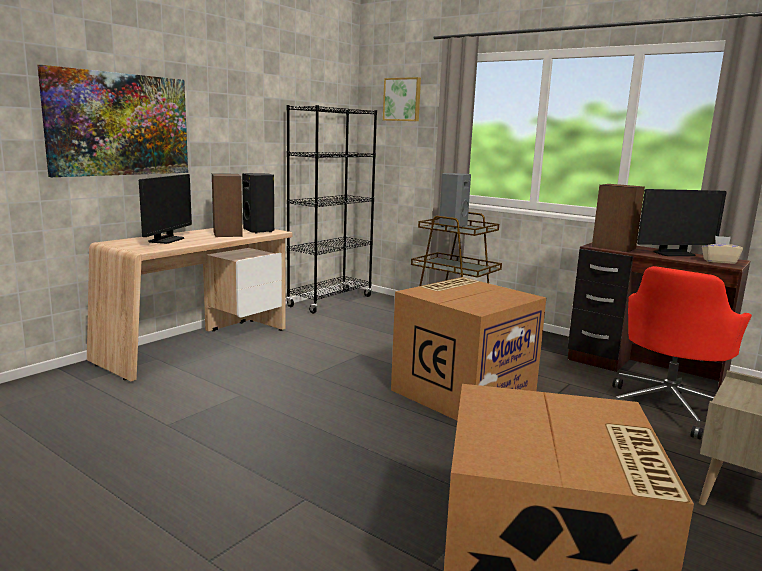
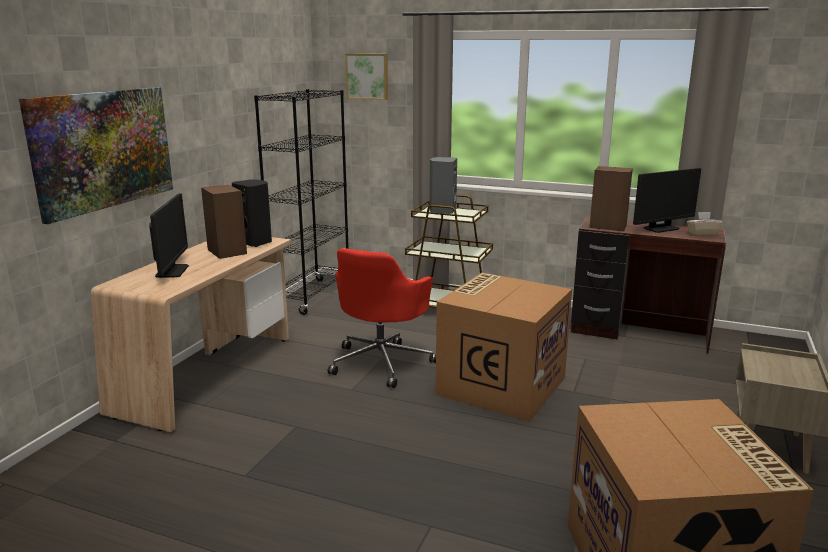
camera: 15 degrees left, 5 degrees up
(668, 408) = (675, 370): red office chair -> red office chair (382, 362)

